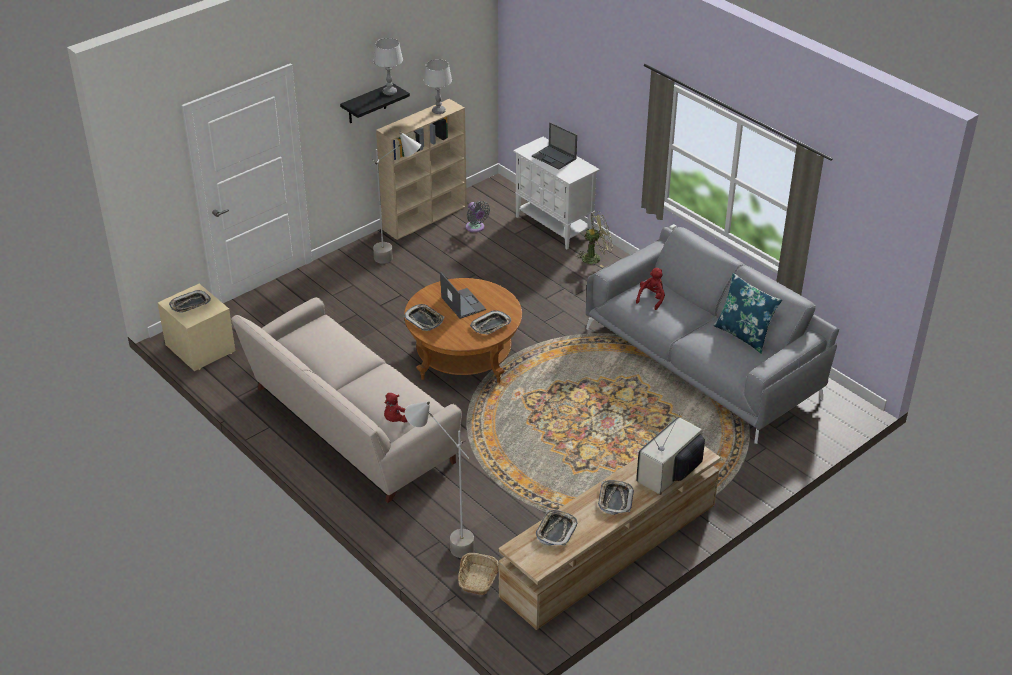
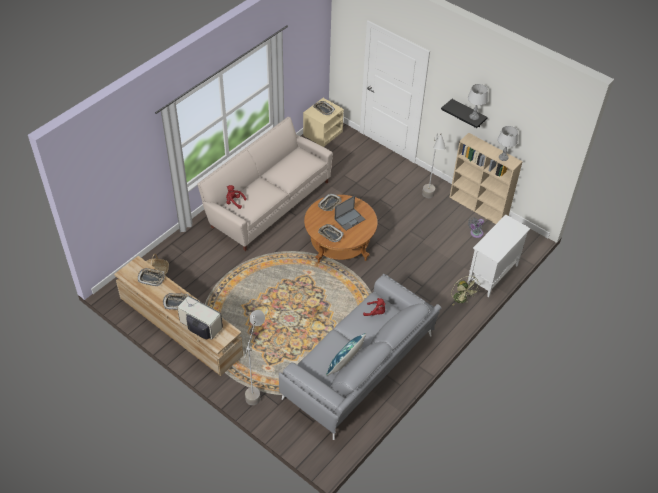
camera: 80 degrees right, 10 degrees up
(443, 543) = (182, 253): grey floor lamp -> grey floor lamp (256, 388)
(554, 157) = (503, 236): laptop -> none

